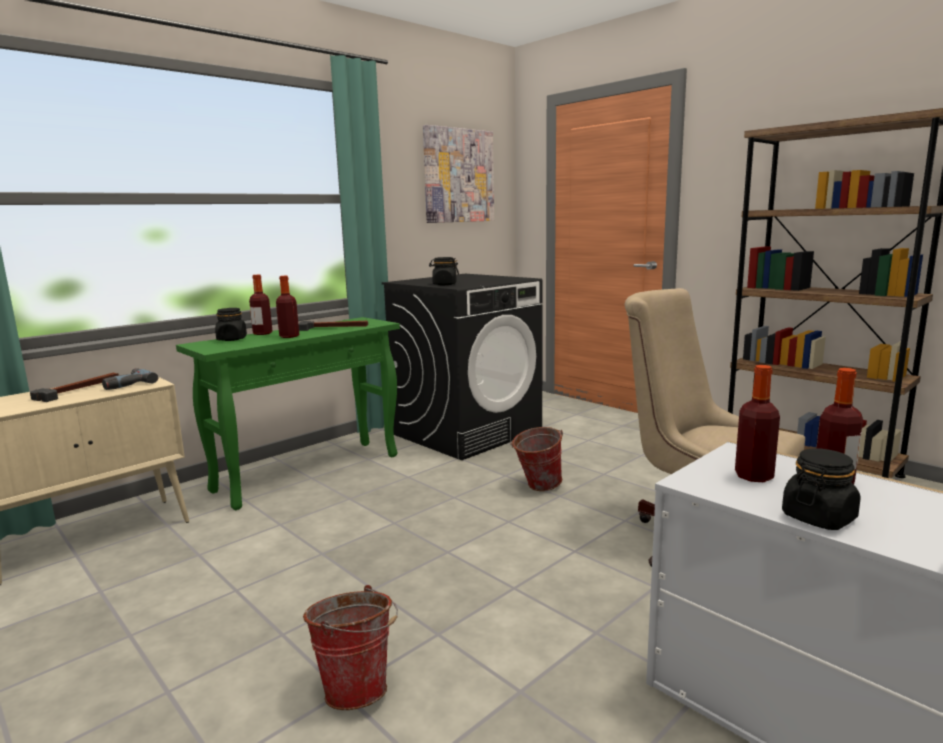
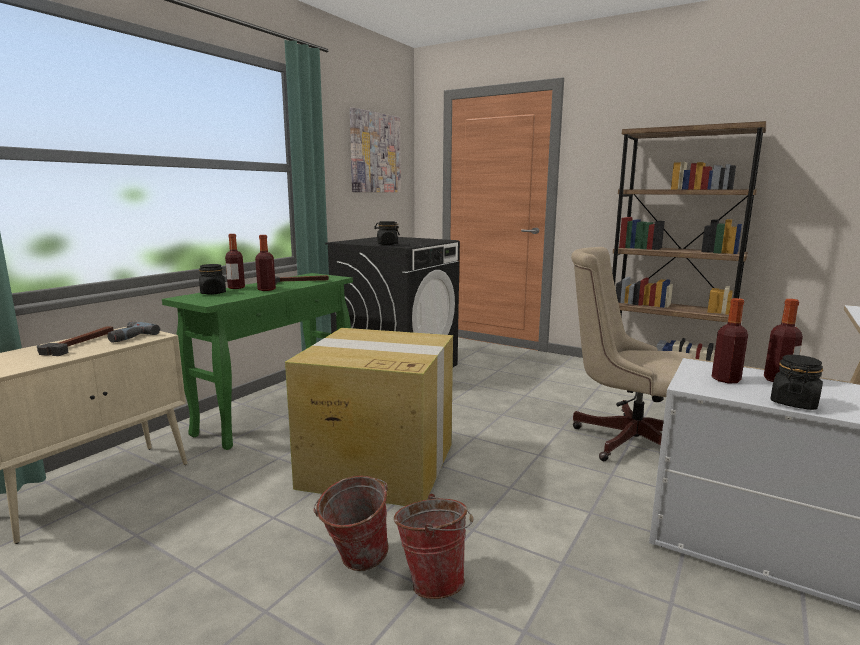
camera: 15 degrees left, 0 degrees up
(377, 543) = (376, 465): none -> cardboard box
(537, 487) = (480, 409): bucket -> bucket (354, 561)

